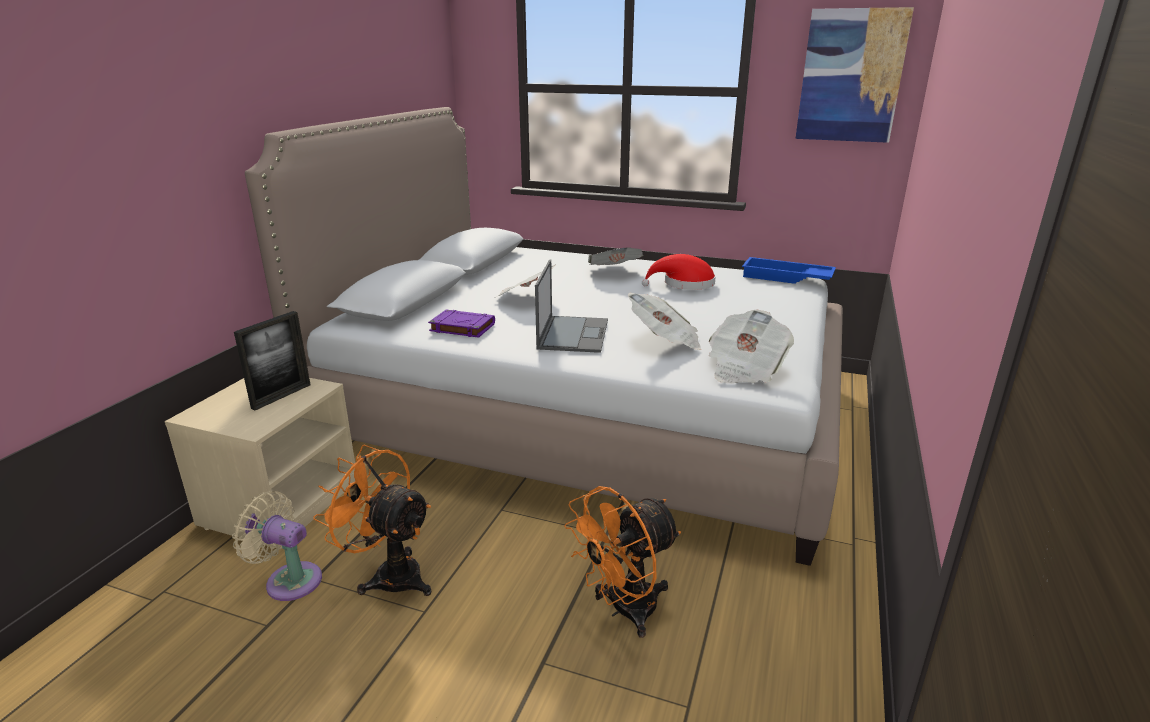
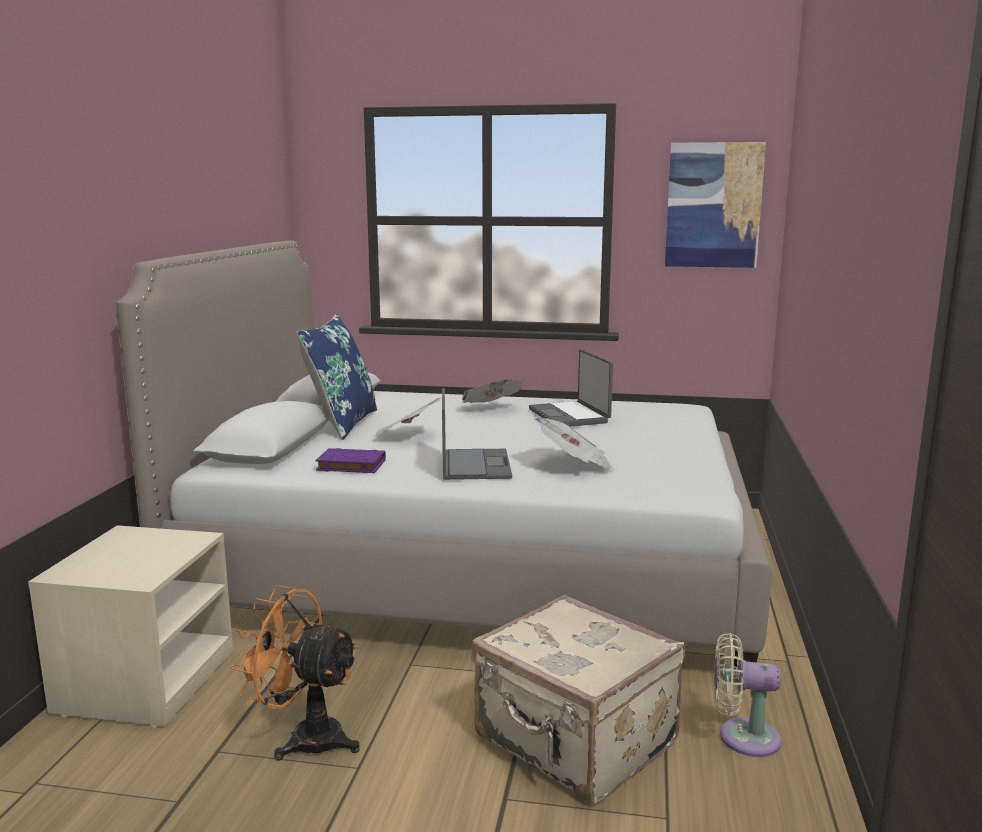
camera: 10 degrees left, 10 degrees down
(281, 396) = (158, 549): picture frame -> none
(289, 580) = (188, 755): beige fan -> beige fan (742, 737)
(475, 281) = (341, 423): none -> blue pillow
(623, 610) = (574, 742): orange fan -> beige suitcase
(684, 284) = (570, 416): red hat -> laptop
(744, 368) = (663, 483): newspaper -> none
(786, 278) = (671, 406): blue tray -> none

